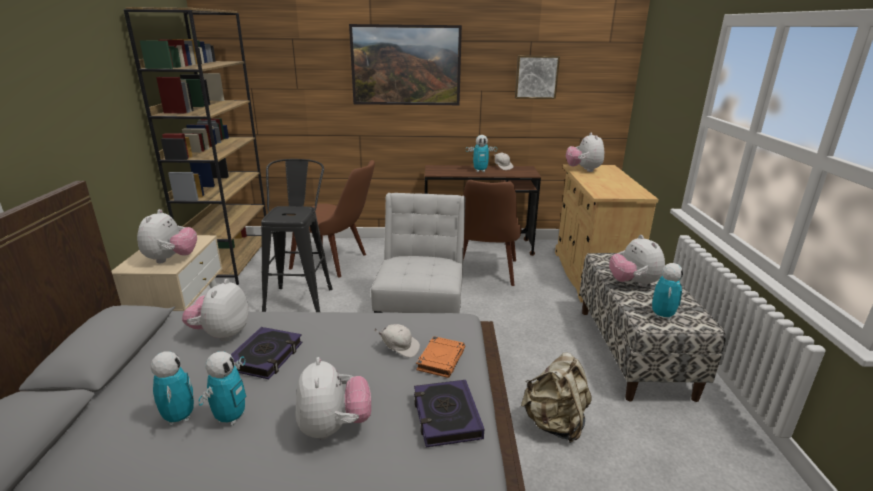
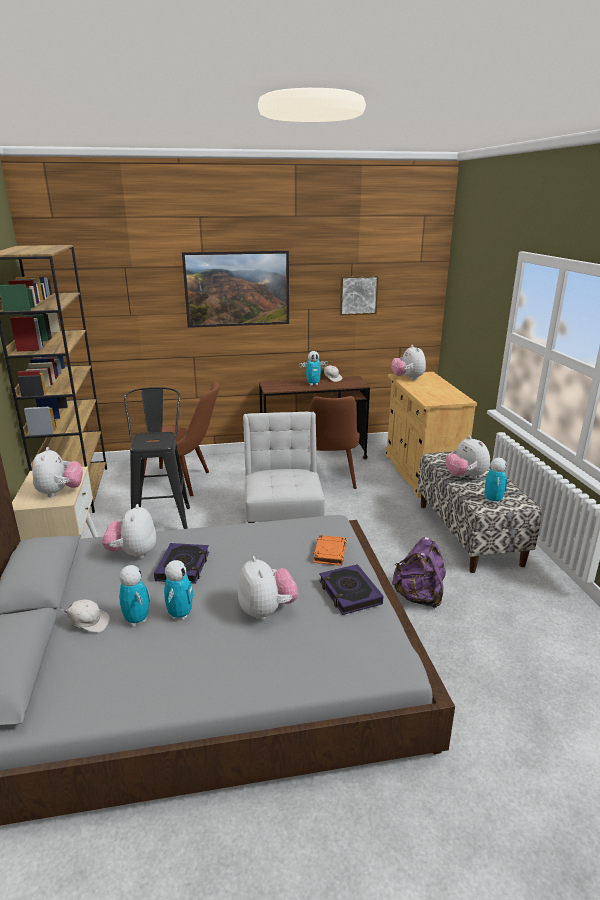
camera: 10 degrees left, 0 degrees up
(399, 348) = (292, 548): white cap -> white cap (88, 623)
(554, 424) = (419, 597): beige backpack -> purple backpack

